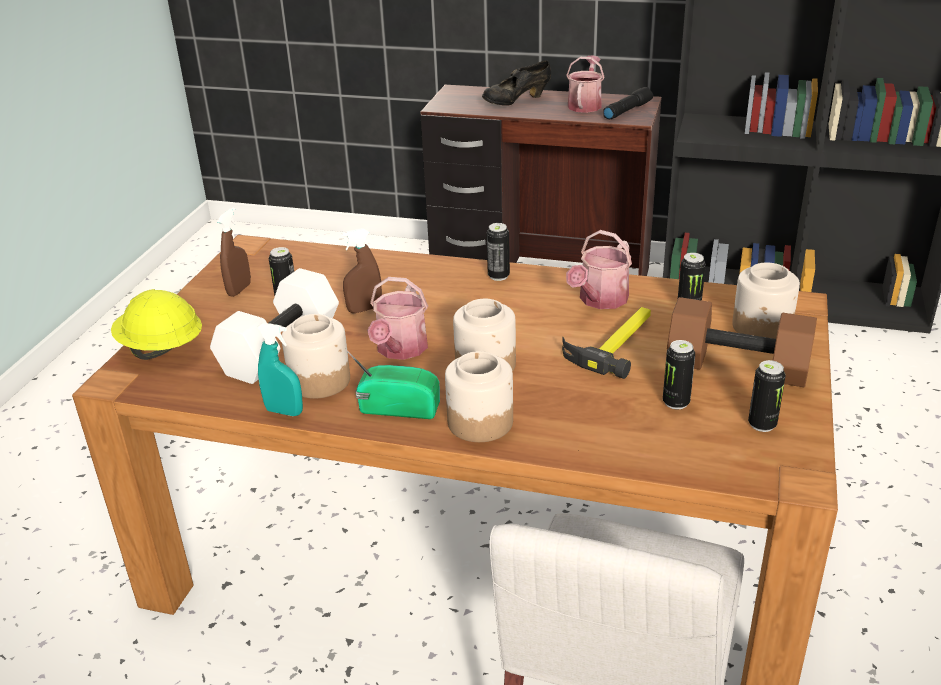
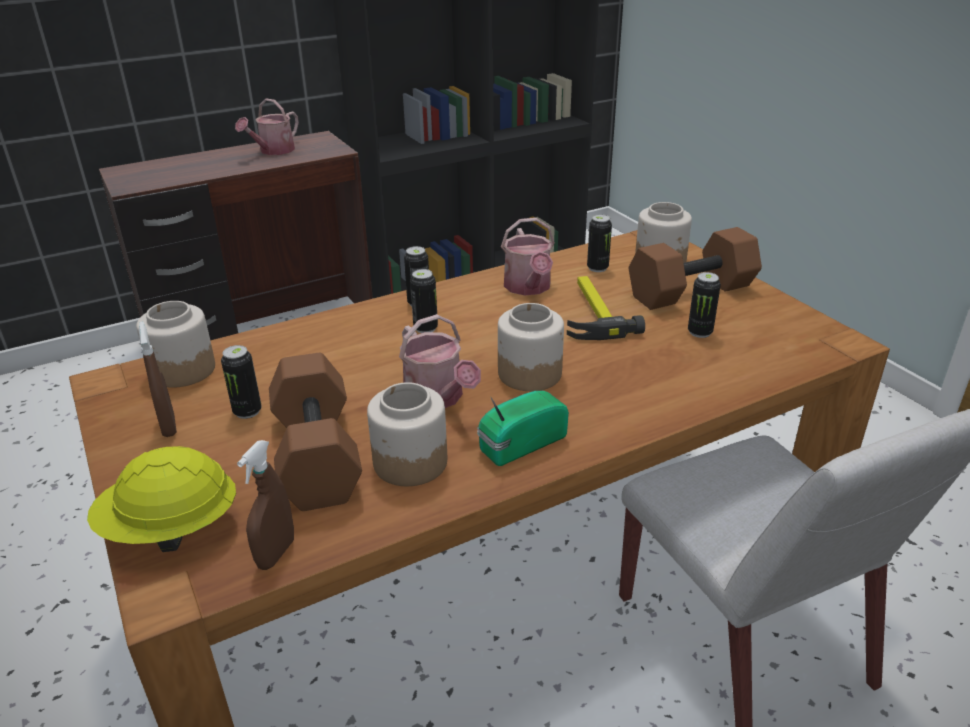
camera: 45 degrees left, 0 degrees up
(279, 347) = (314, 455): white dumbbell -> brown dumbbell
(284, 411) = (424, 508): turquoise spray bottle -> none
(364, 309) = (343, 381): brown spray bottle -> brown spray bottle (276, 554)
(480, 422) = (602, 417): jar -> jar (182, 370)
(516, 102) = (203, 164): black shoe -> none
(585, 104) = (273, 151): watering can -> watering can turned 120 degrees counterclockwise
(627, 110) = (318, 146): black flashlight -> none
(762, 424) = (768, 320): can -> can (425, 328)

